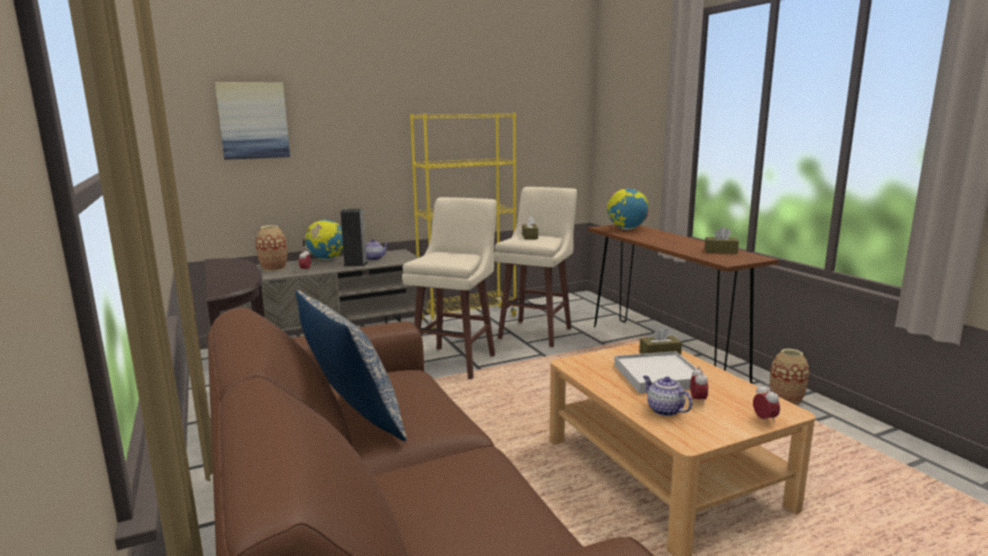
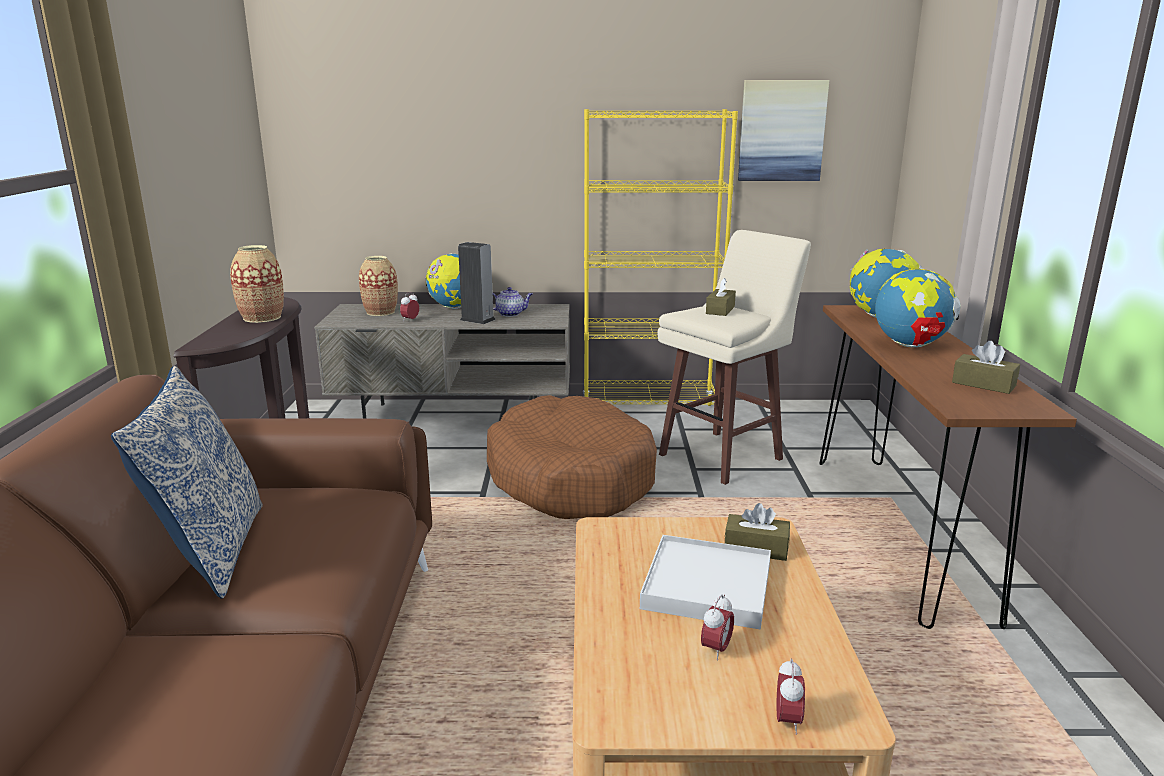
camera: 25 degrees right, 5 degrees up
(253, 120) = (373, 115): picture -> picture (781, 131)
(456, 362) = (570, 479): beige stool -> brown dog bed
(662, 240) = (910, 345): none -> globe
(664, 410) = (641, 650): teapot -> none
(786, 400) = (1045, 675): vase -> vase (262, 318)

